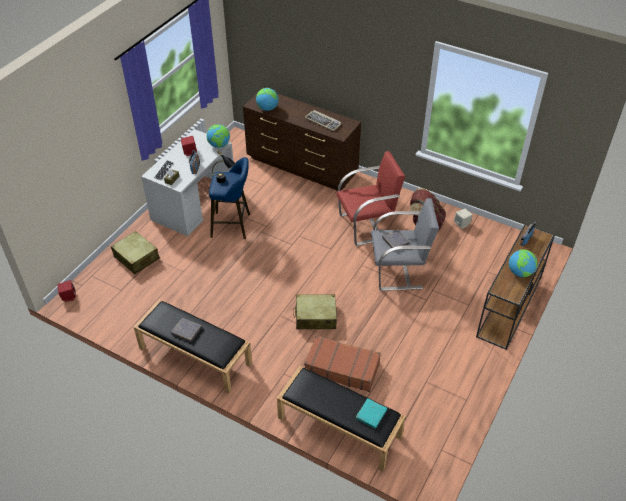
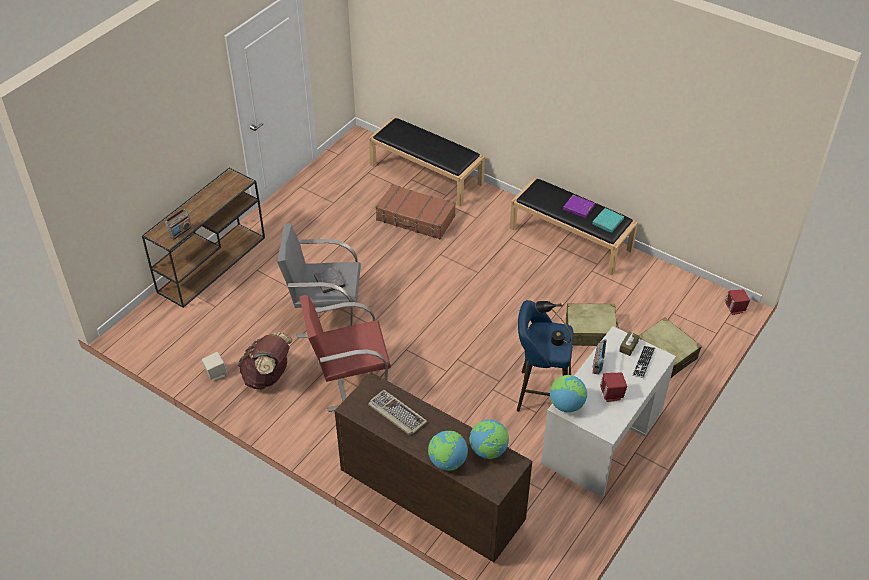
camera: 175 degrees left, 0 degrees up
(186, 331) = (578, 208): grey book -> purple book
(315, 317) = (437, 268): beige suitcase -> beige suitcase (590, 331)
(371, 414) = (400, 134): turquoise book -> turquoise book (607, 222)
(520, 272) = (209, 197): globe -> globe (447, 462)

